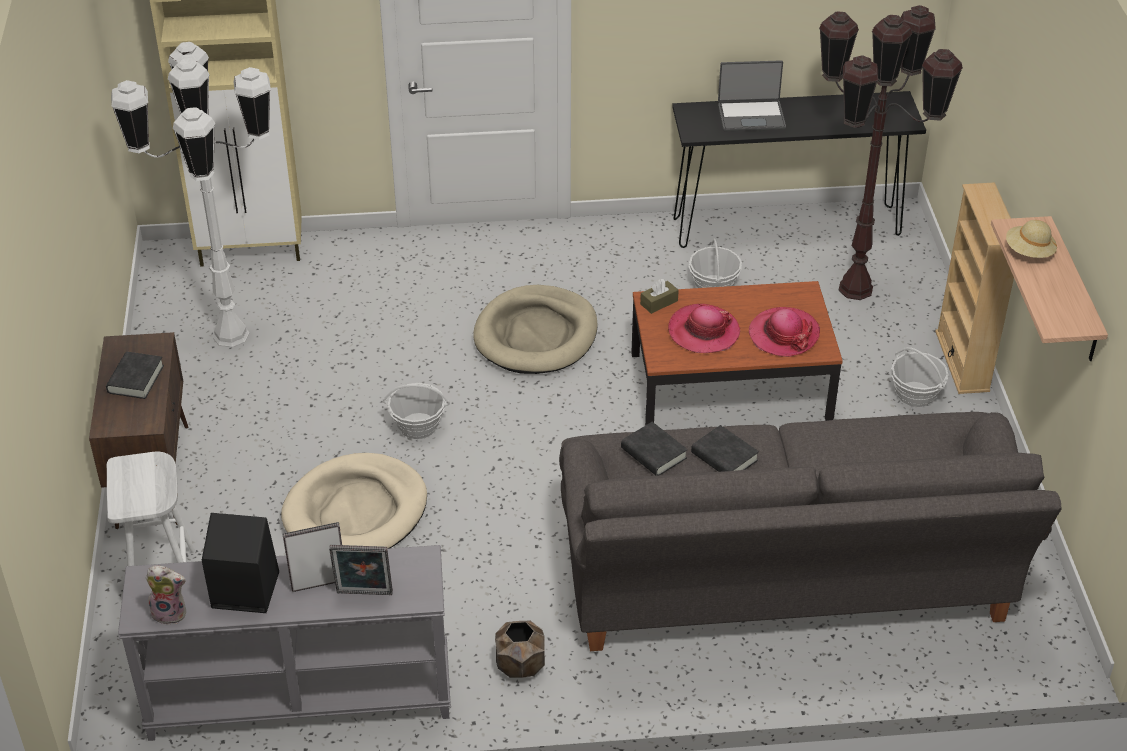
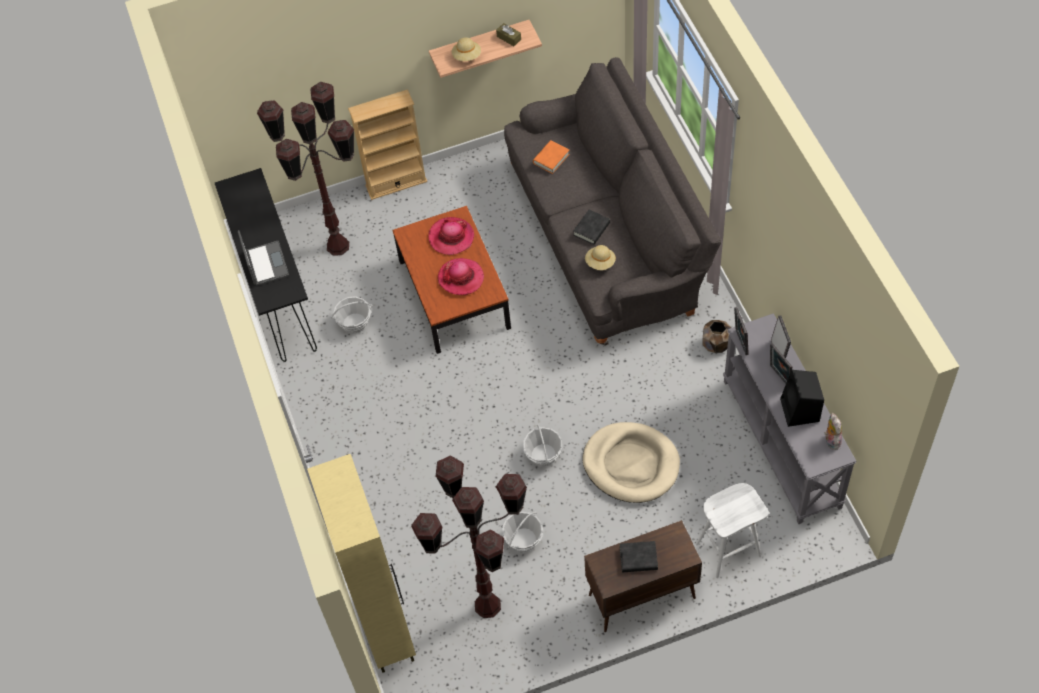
camera: 100 degrees left, 15 degrees up
(232, 336) = (488, 604): white floor lamp -> brown floor lamp
(406, 552) = (740, 342): none -> picture frame
(536, 335) = (433, 412): beige dog bed -> none
(653, 453) = (600, 262): black book -> beige hat
(659, 302) = (438, 307): brown tissue box -> brown tissue box (509, 38)
(889, 440) = (551, 159): none -> orange book
(915, 394) = (433, 202): basket -> basket (523, 540)

